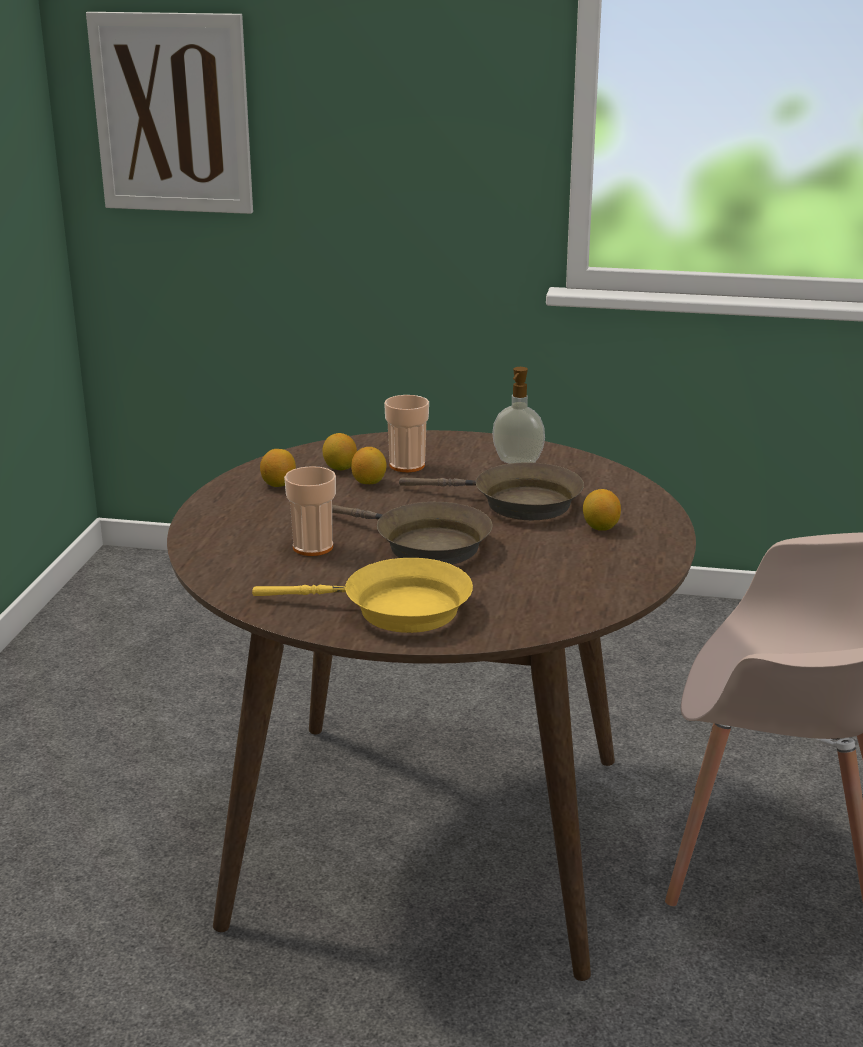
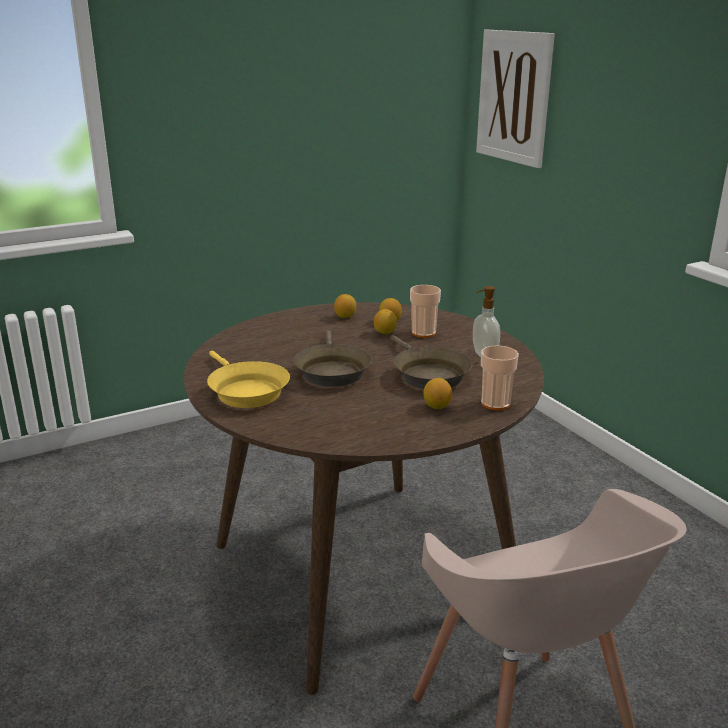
camera: 50 degrees right, 0 degrees up
(313, 547) = (286, 349): cup -> cup (495, 403)

